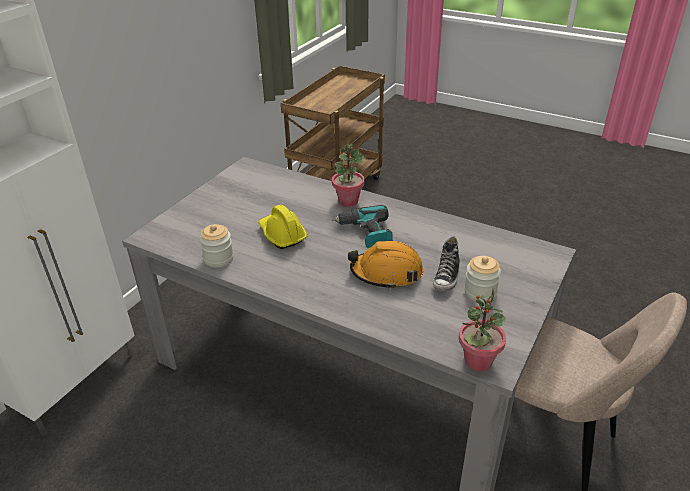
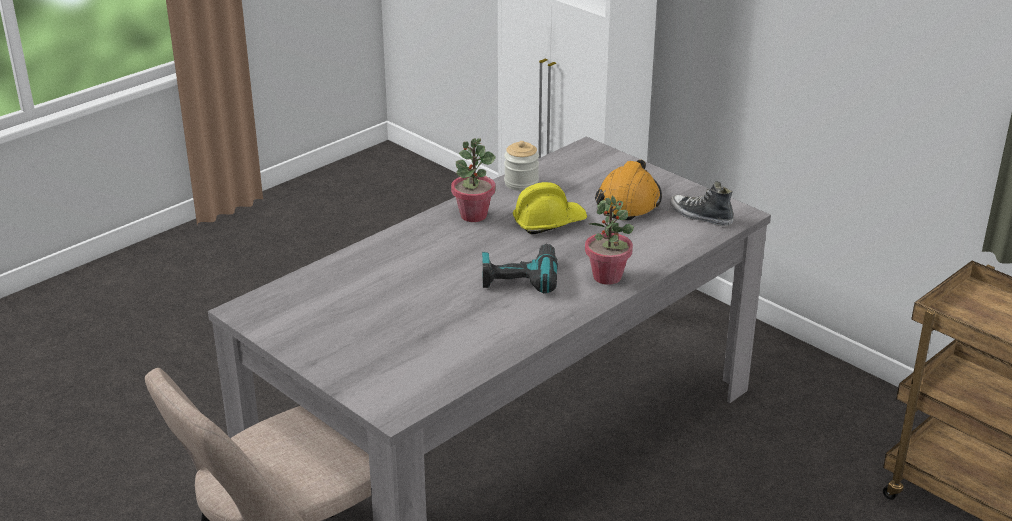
camera: 105 degrees right, 5 degrees down
(386, 273) = (432, 277): orange hard hat -> orange hard hat (628, 202)
(447, 277) = (399, 315): shoe -> shoe (700, 216)
(478, 361) = (258, 301): potted plant -> potted plant (473, 215)
(480, 292) = (356, 330): jar -> none

